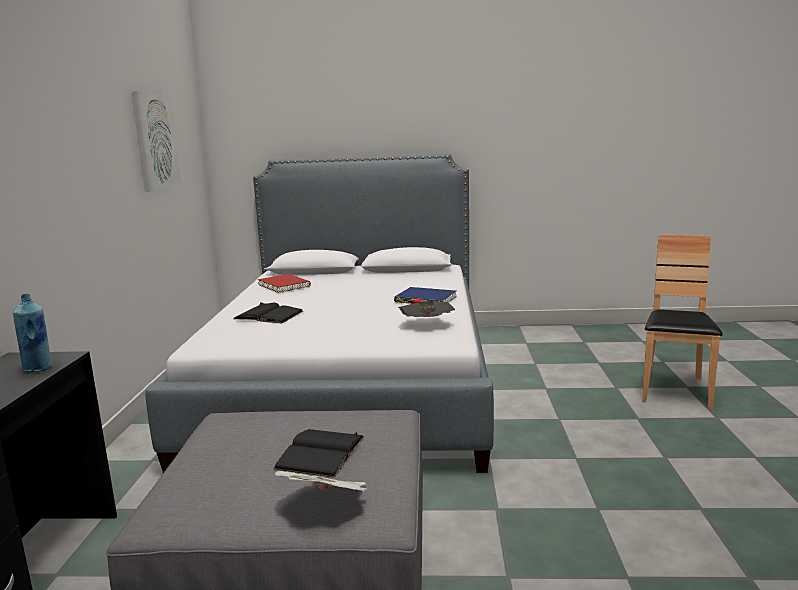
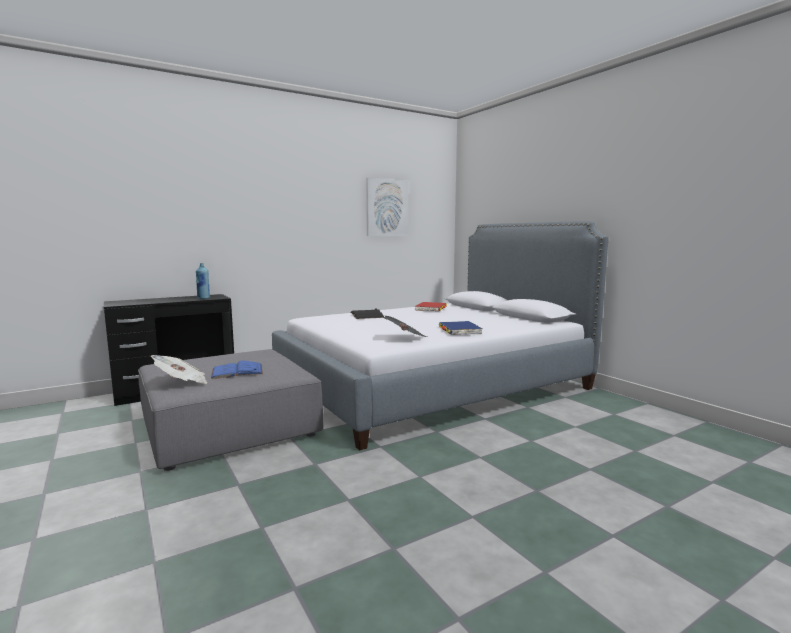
camera: 55 degrees right, 5 degrees down
(320, 452) = (237, 371): black book -> blue book
(674, 390) = (642, 500): brown chair -> none

